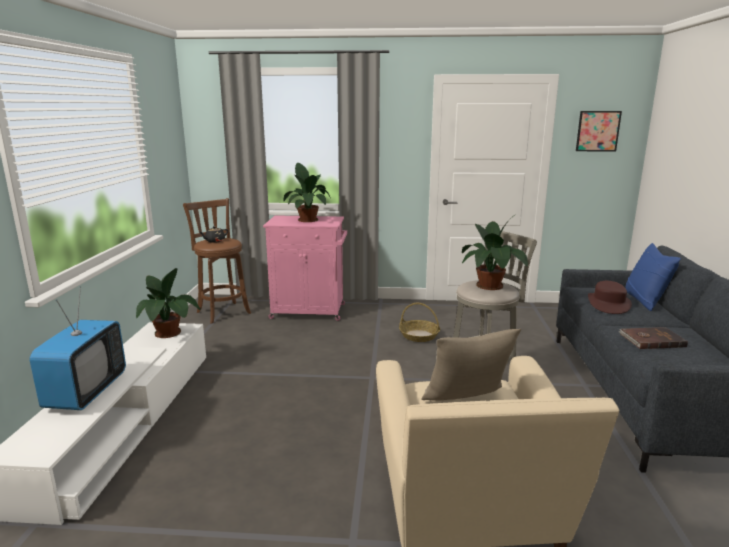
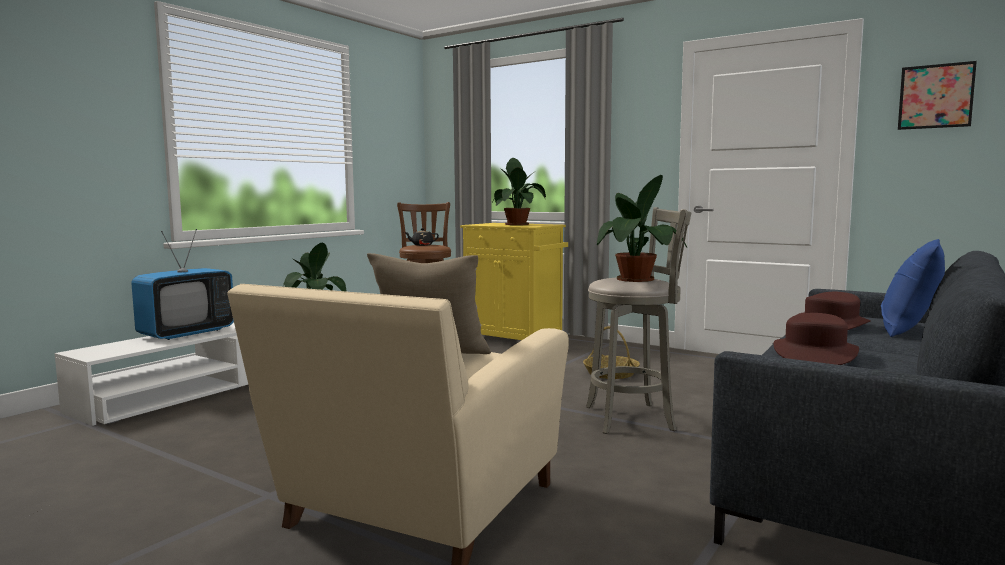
camera: 30 degrees right, 10 degrees down
(310, 311) = (515, 340): pink cabinet -> yellow cabinet
(651, 340) = (814, 354): brown book -> brown hat

